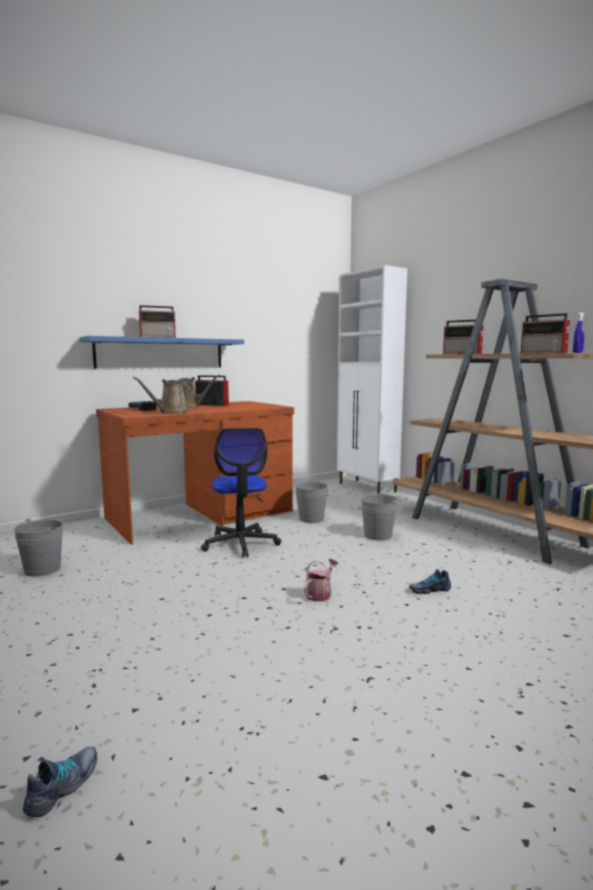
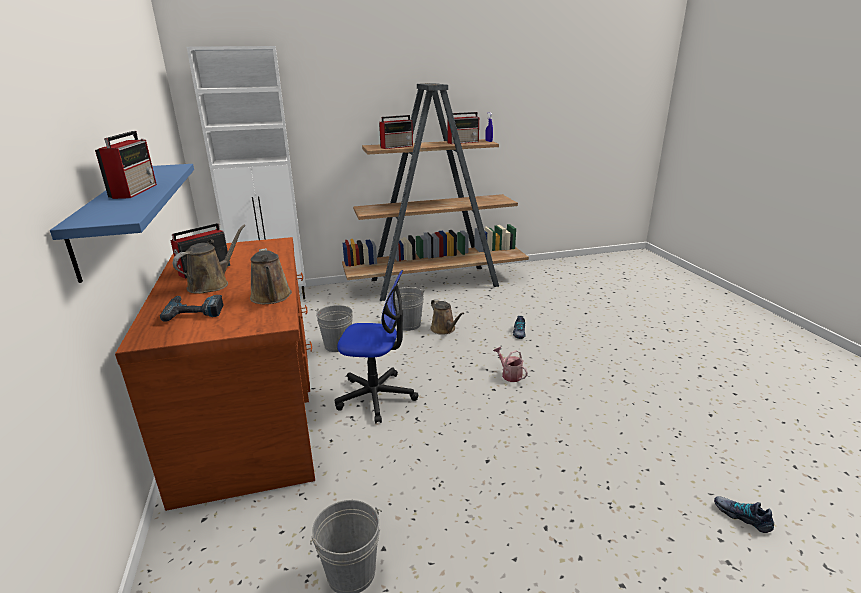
camera: 70 degrees left, 15 degrees up
(387, 551) = (444, 329): none -> brown watering can

